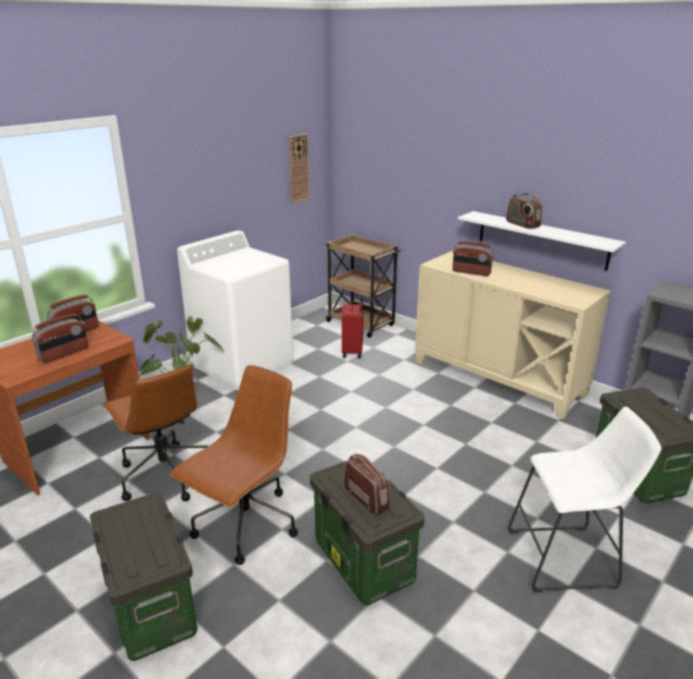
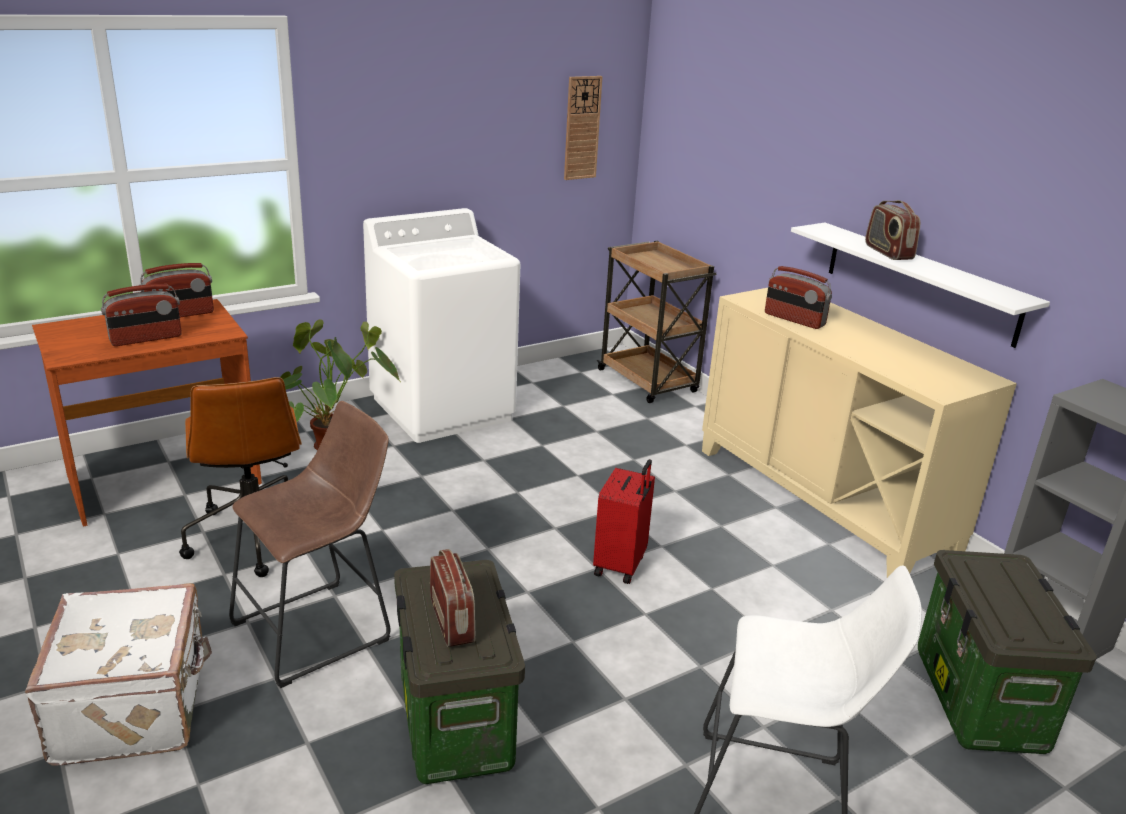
camera: 15 degrees right, 0 degrees up
(150, 608) = (135, 707): storage box -> white suitcase
(245, 525) = (320, 629): brown office chair -> brown stool
(353, 352) = (613, 420): red suitcase -> red suitcase (621, 565)

